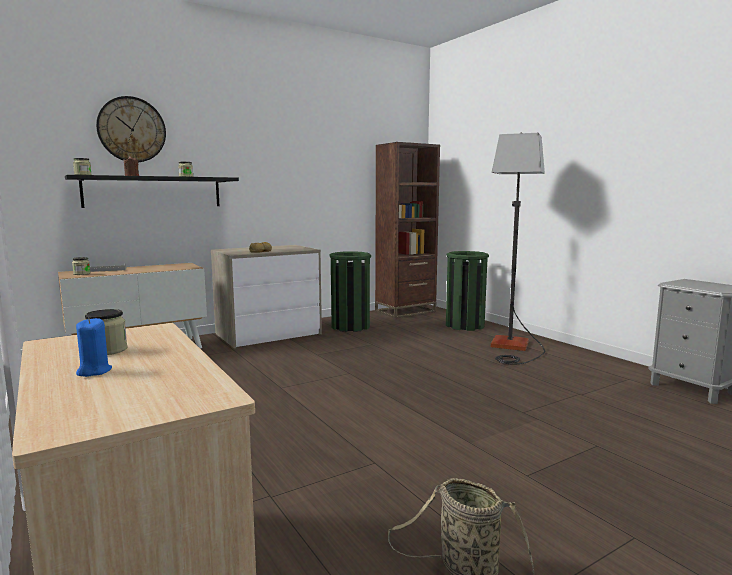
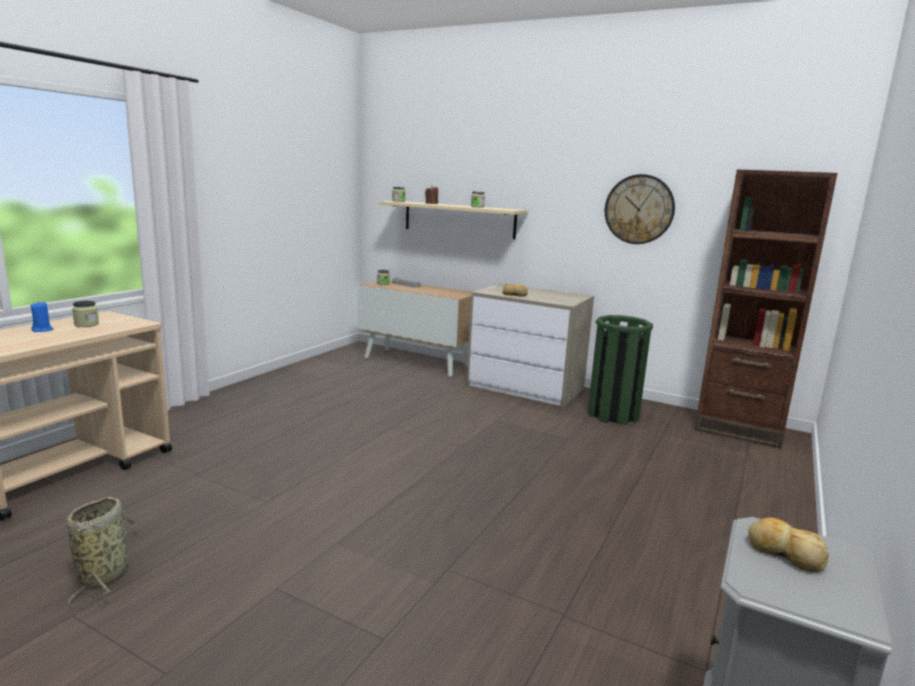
camera: 60 degrees right, 5 degrees up
(131, 130) = (448, 160): wall clock -> wall clock (639, 209)
(153, 192) = (459, 219): black shelf -> beige shelf
(465, 325) = (751, 480): green trash can -> none
(512, 348) = (701, 532): floor lamp -> none
(694, 285) = (784, 553): none -> bread

